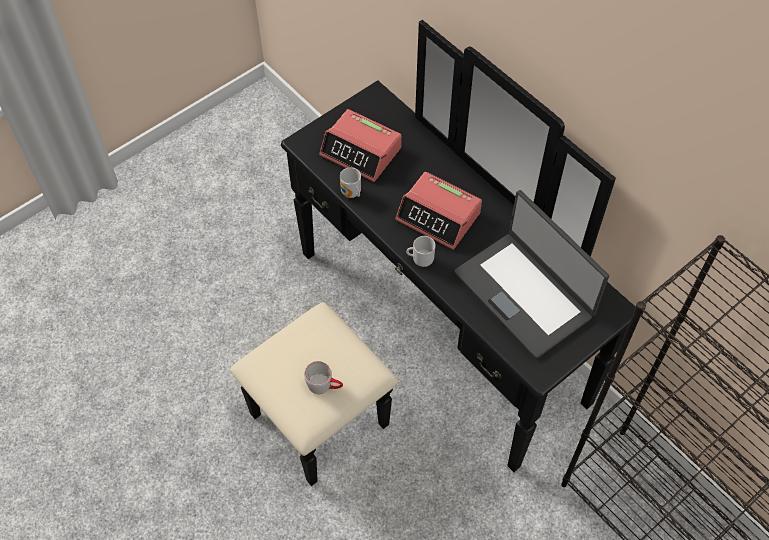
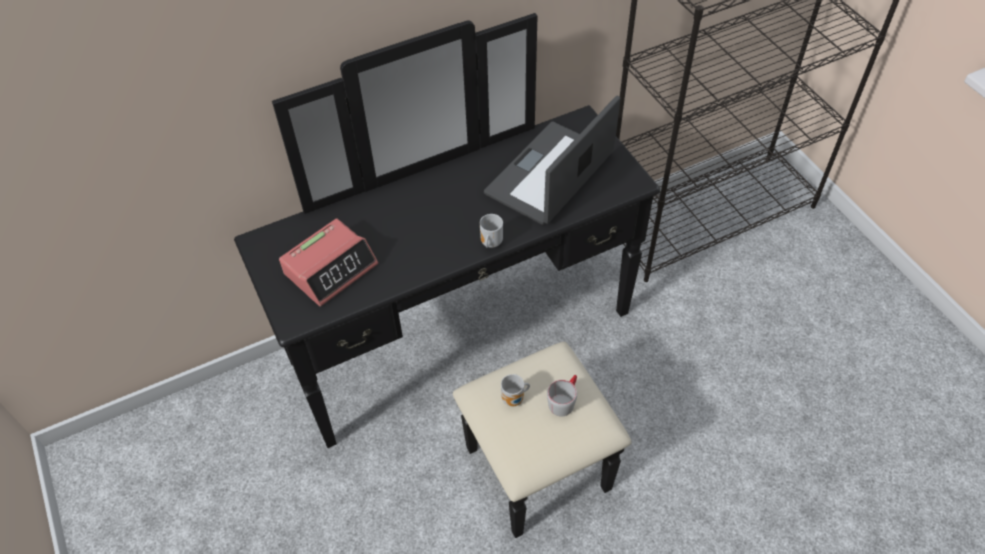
camera: 75 degrees left, 5 degrees down
(351, 194) = (385, 288): mug -> mug (514, 400)
(438, 216) = (442, 219): alarm clock -> none
(525, 293) = (551, 174): laptop -> laptop turned 150 degrees clockwise

